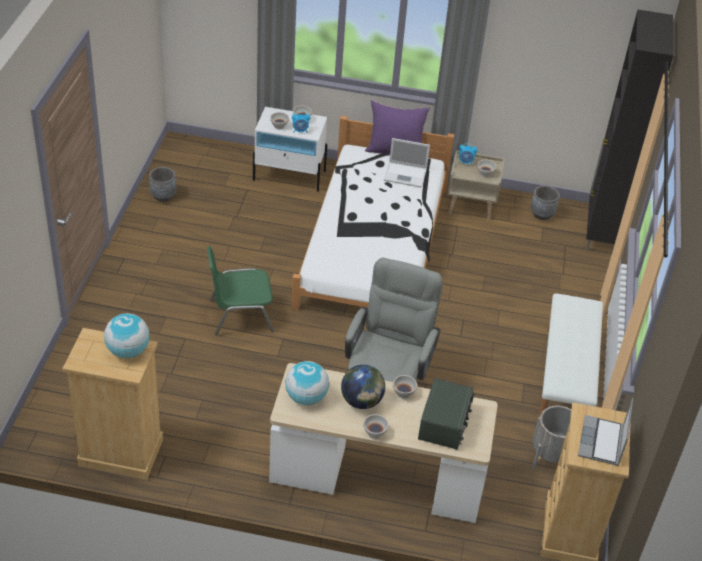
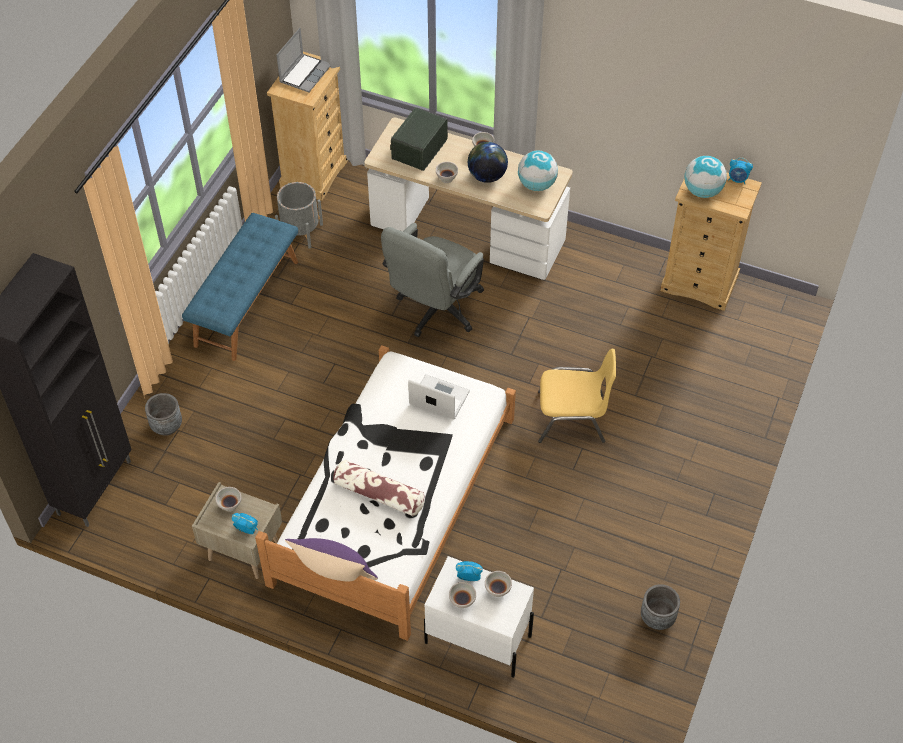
camera: 165 degrees left, 10 degrees up
(88, 367) = (737, 180): none -> alarm clock
(240, 315) = (572, 418): green chair -> yellow chair
(381, 194) = (379, 494): none -> pillow
(406, 175) = (335, 523): laptop -> laptop (438, 397)
(542, 214) = (155, 526): grey planter -> grey planter (166, 426)
(565, 379) = (246, 302): white bench -> blue bench

